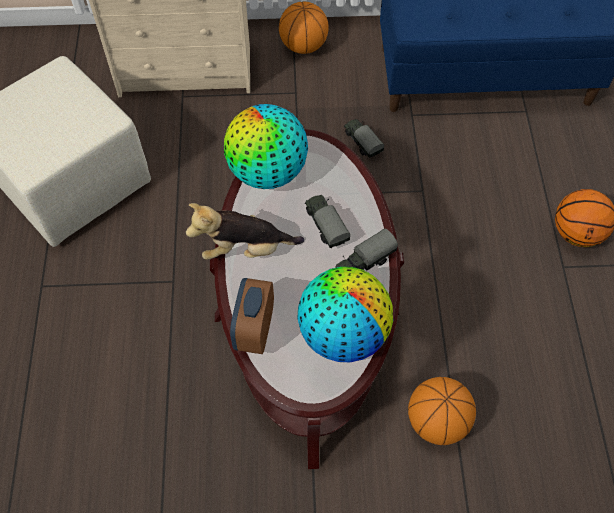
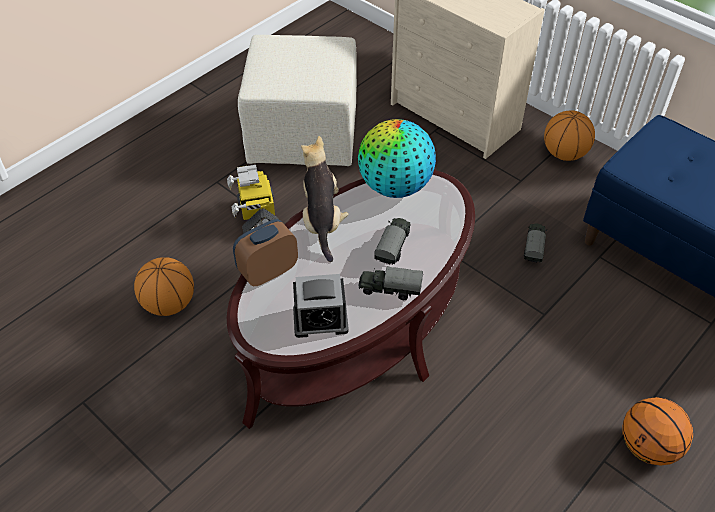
camera: 45 degrees right, 10 degrees down
(118, 289) = (257, 217): none -> toy robot
(245, 249) = (322, 221): plush toy -> plush toy turned 45 degrees clockwise
(343, 334) = (320, 320): globe -> alarm clock
(437, 421) = (365, 475): basketball -> basketball (169, 304)

